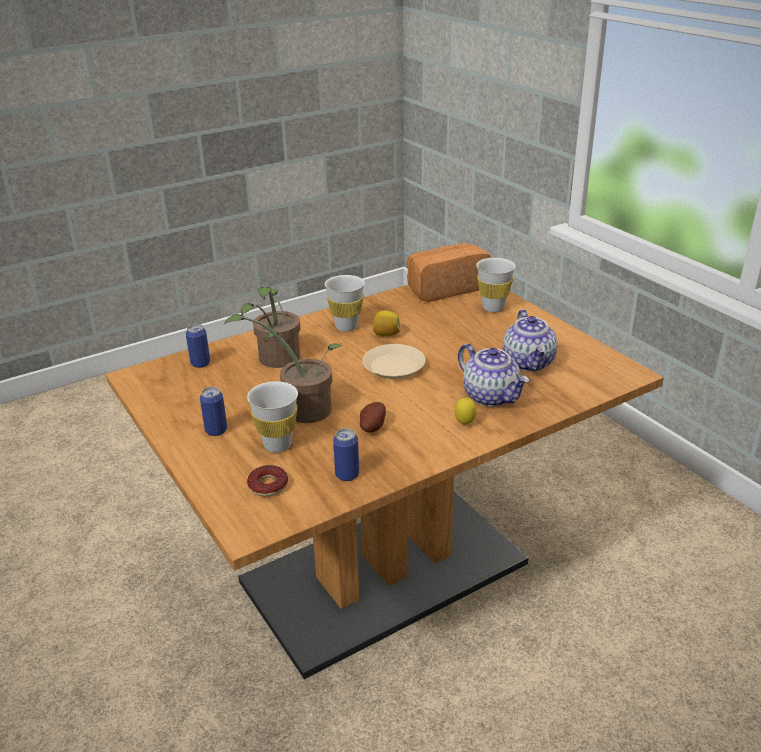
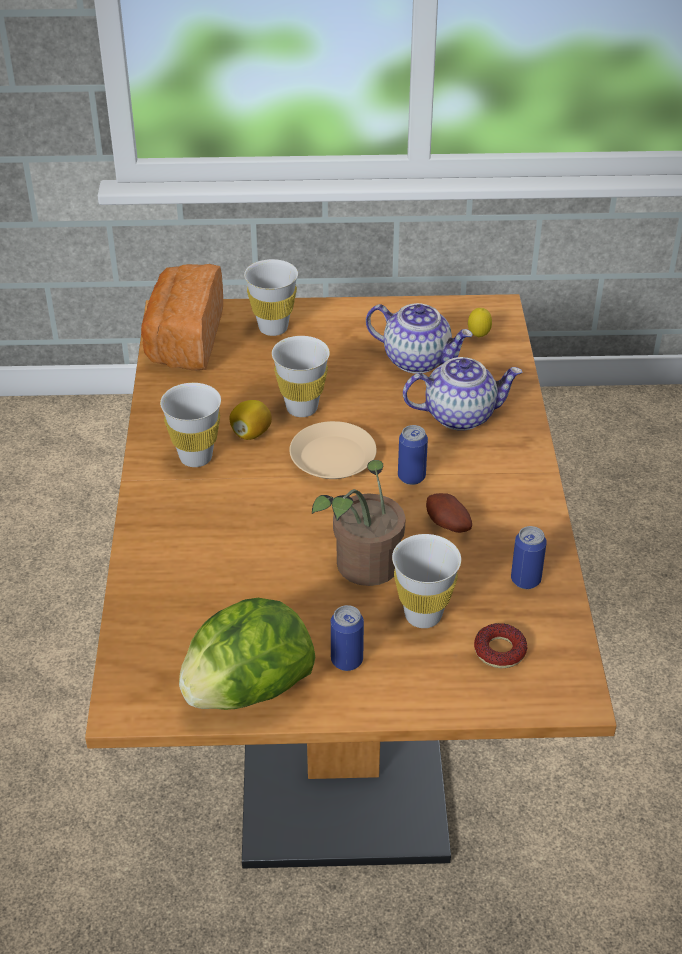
camera: 60 degrees left, 10 degrees up
(169, 407) = (248, 690): none -> lettuce
(200, 363) = (158, 625): can -> can (411, 477)
(277, 360) = (222, 549): potted plant -> none
(428, 341) = (302, 408): none -> white cup
(464, 424) = (496, 456): lemon -> lemon (478, 336)

